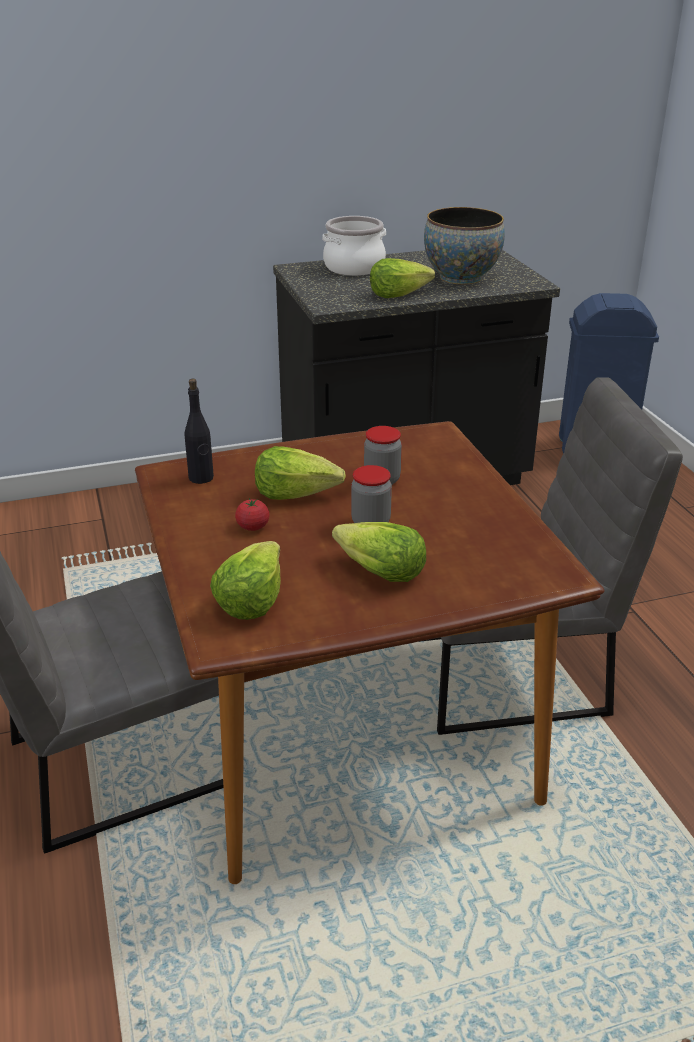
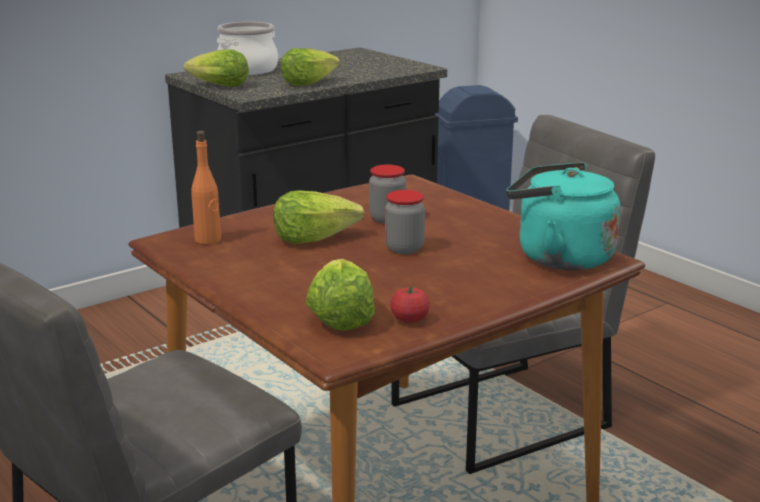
camera: 20 degrees left, 10 degrees down
(201, 478) = (208, 240): black bottle -> orange bottle
(253, 527) = (293, 266): tomato -> tomato (409, 319)
(379, 572) = (444, 280): lettuce -> lettuce (219, 86)
(461, 278) = (354, 69): bowl -> none
(515, 564) = (558, 257): none -> turquoise kettle

